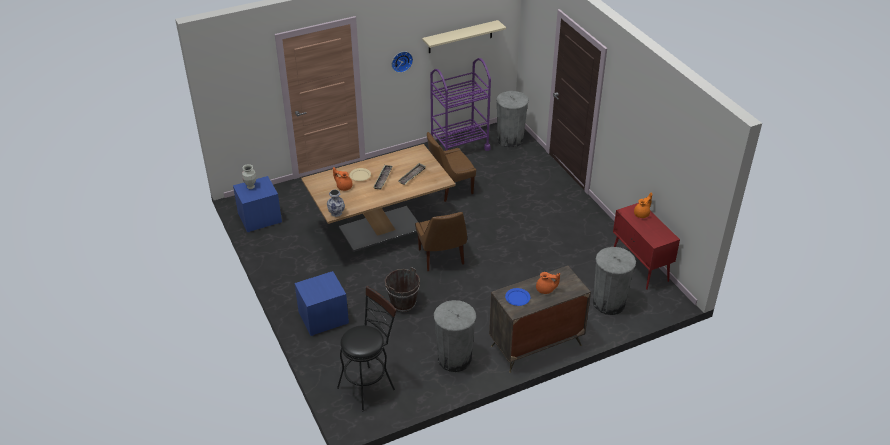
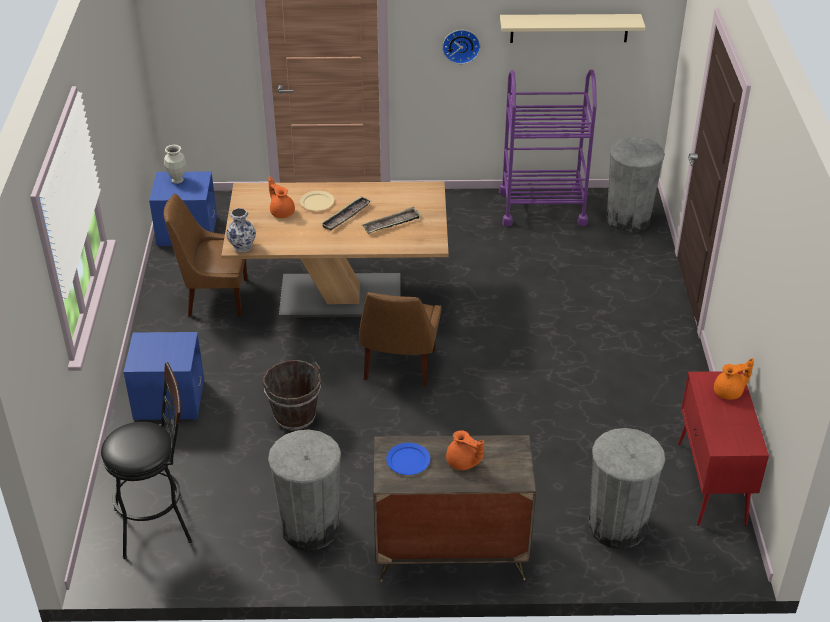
camera: 25 degrees right, 0 degrees up
(449, 188) = (483, 266): brown chair -> brown chair (215, 297)

